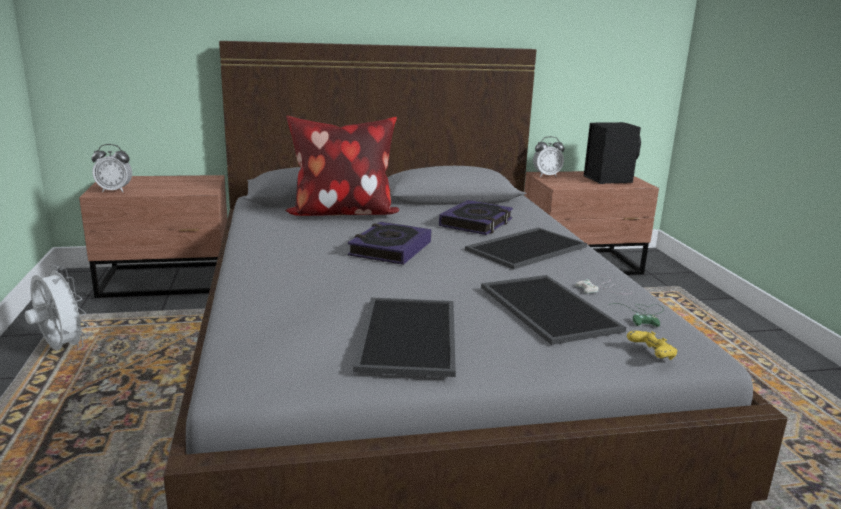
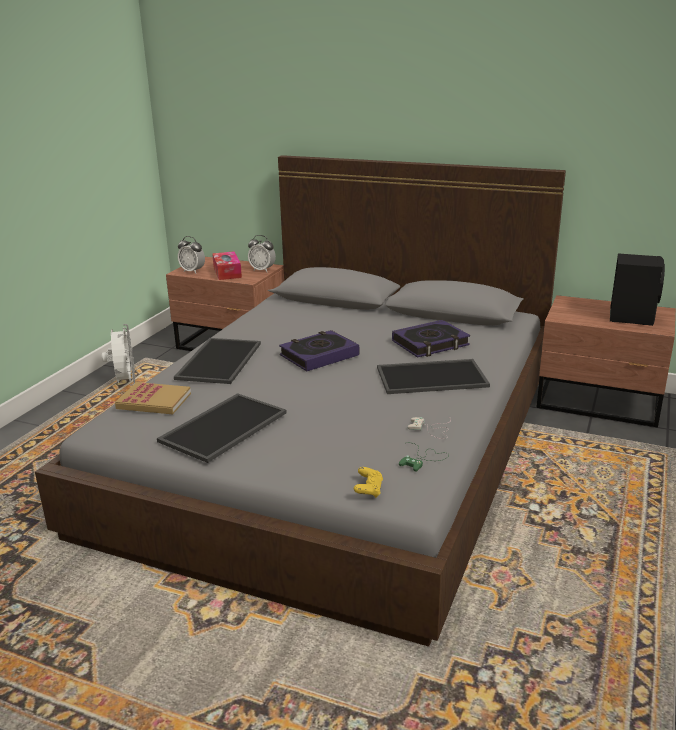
camera: 35 degrees right, 5 degrees up
(164, 187) = (227, 272): none -> tissue box
(272, 329) = (154, 401): none -> book
(342, 214) = (334, 315): pillow -> none
(545, 308) = (354, 432): tray -> tray (218, 360)
(546, 175) = (569, 303): alarm clock -> alarm clock (262, 270)

